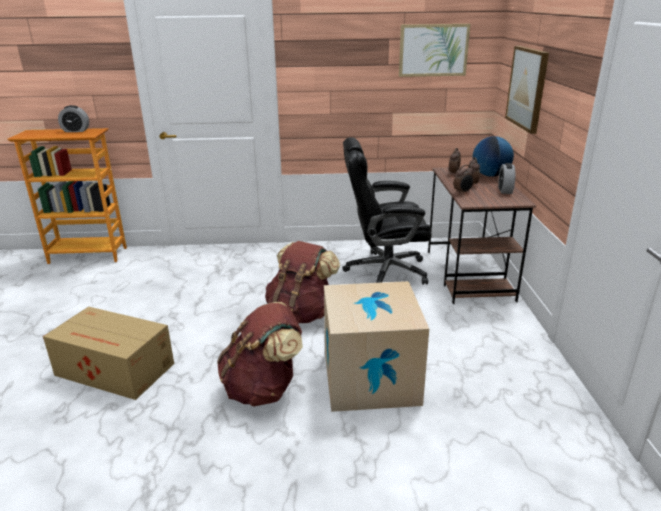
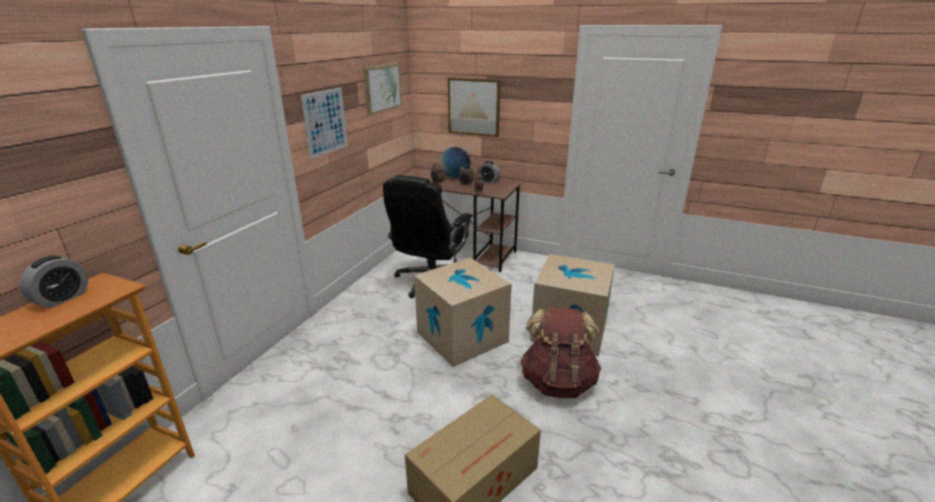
camera: 65 degrees left, 0 degrees up
(301, 314) = (462, 337): brown backpack -> cardboard box
(328, 72) = (325, 122): none -> picture

